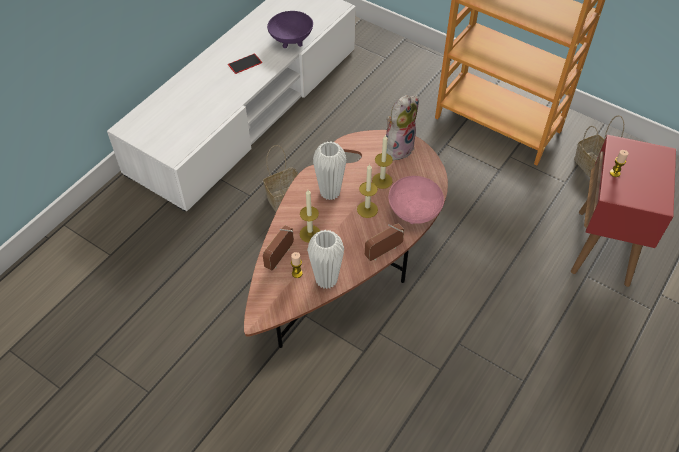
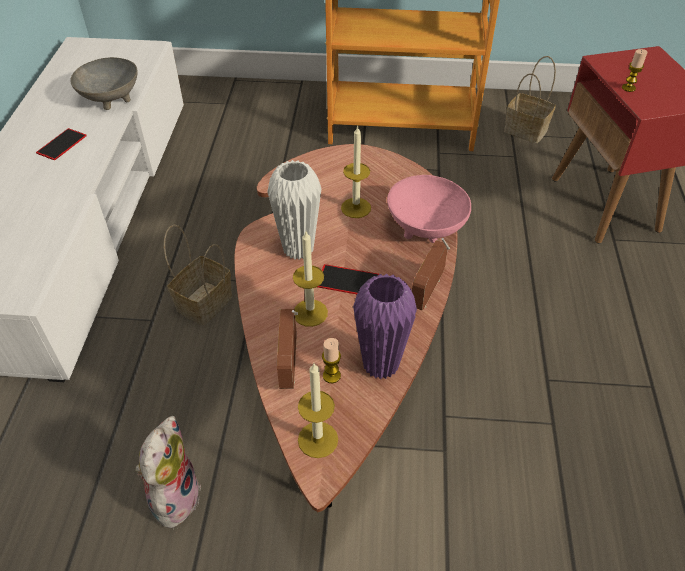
camera: 30 degrees left, 5 degrees down
(291, 40) = (111, 98): purple bowl -> grey bowl
(326, 280) = (380, 365): white vase -> purple vase
(344, 224) = (348, 281): none -> phone
(367, 209) = (364, 249): candle -> candle (318, 439)
(398, 147) = (345, 163): plush toy -> plush toy (173, 496)

